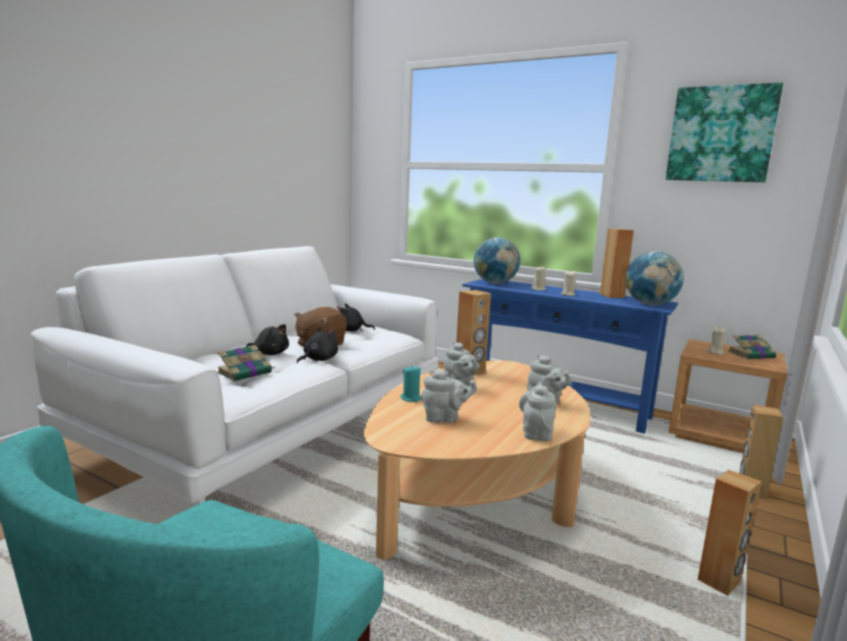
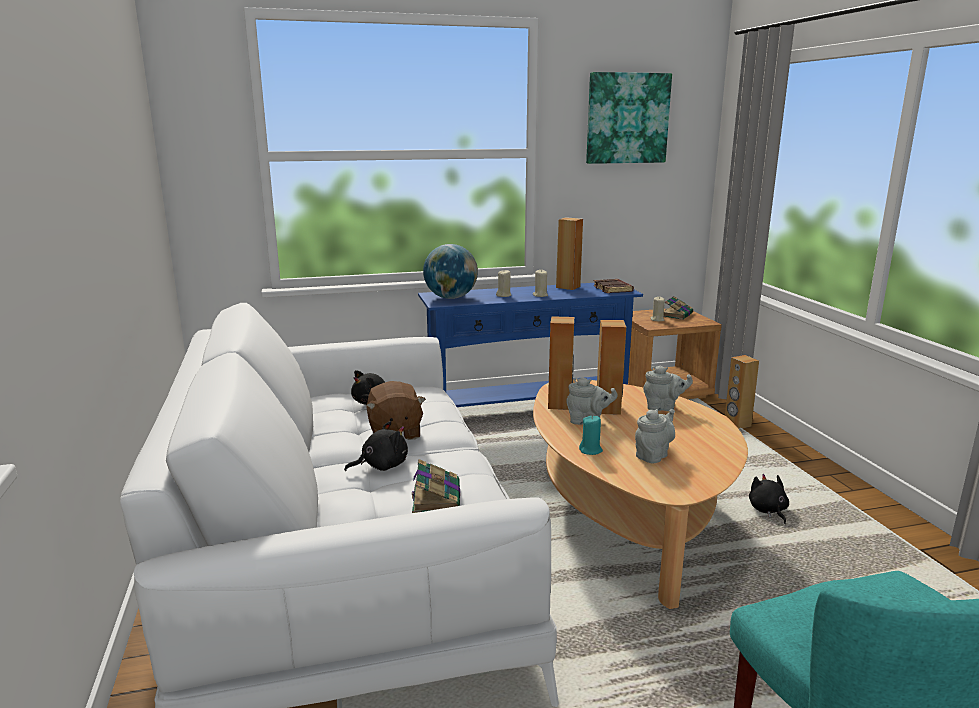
camera: 45 degrees left, 5 degrees up
(318, 359) = (442, 450): black plush toy -> black plush toy (768, 510)
(536, 433) = (719, 436): grey teapot -> none
(650, 304) = (613, 289): globe -> brown book
(719, 582) = (819, 494): brown speaker -> brown speaker (608, 409)

